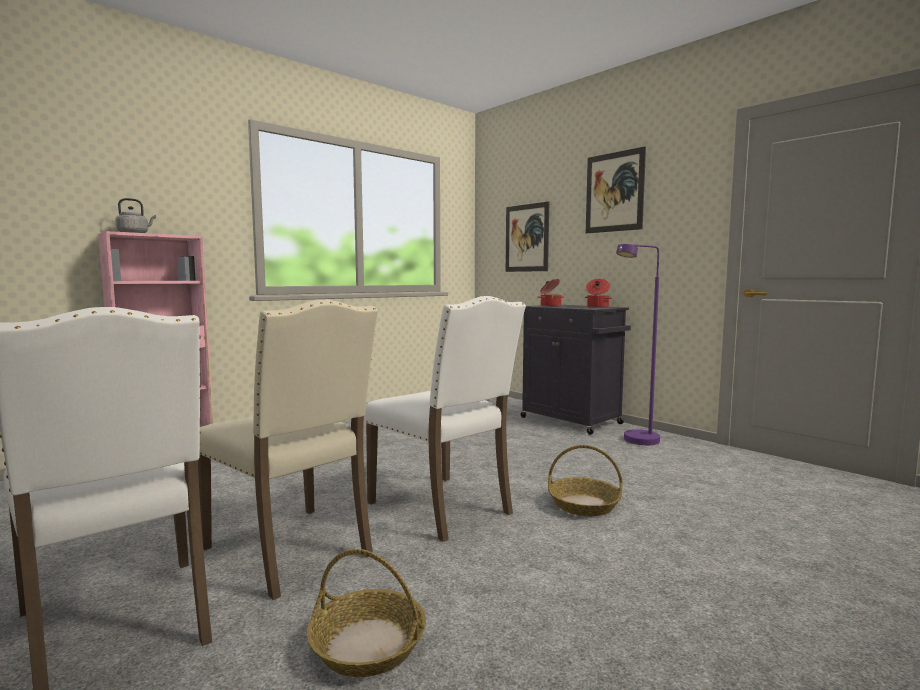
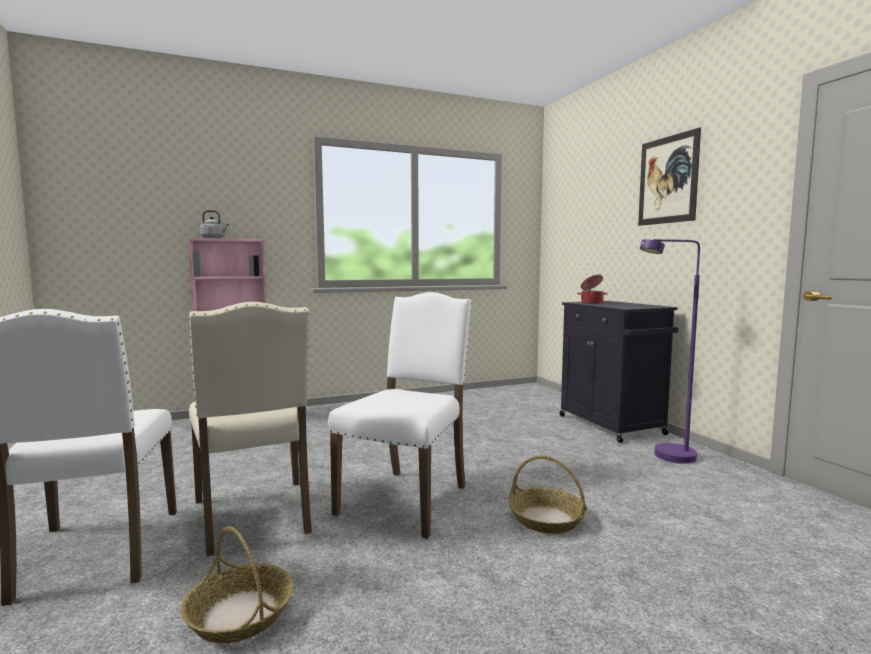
camera: 20 degrees right, 0 degrees up
(444, 508) = (407, 499): white chair -> white chair turned 135 degrees counterclockwise
(526, 238) = (584, 231): picture -> none
(597, 307) = (639, 306): cooking pot -> none

